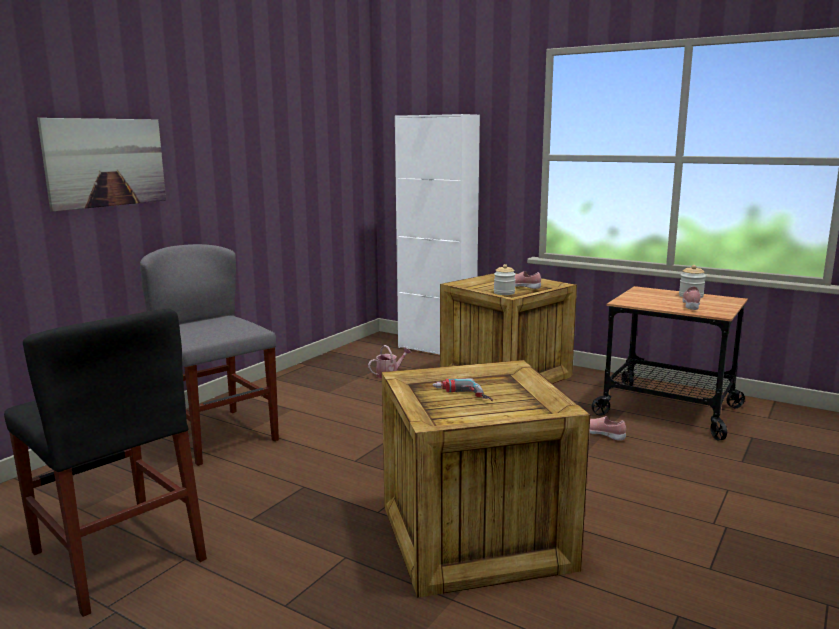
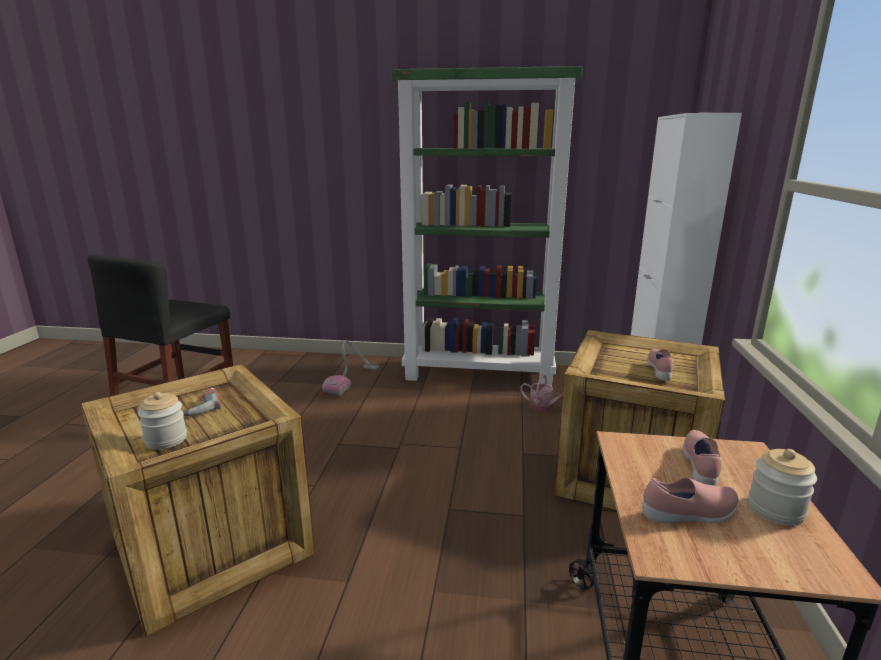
camera: 65 degrees right, 5 degrees up
(106, 162) = (336, 159): picture -> none
(217, 436) = (352, 380): grey chair -> vacuum cleaner
(296, 381) = (480, 374): none -> green bookcase
(504, 293) = (614, 366): jar -> jar (166, 440)
(602, 434) = (510, 599): pink shoe -> pink shoe (701, 467)

